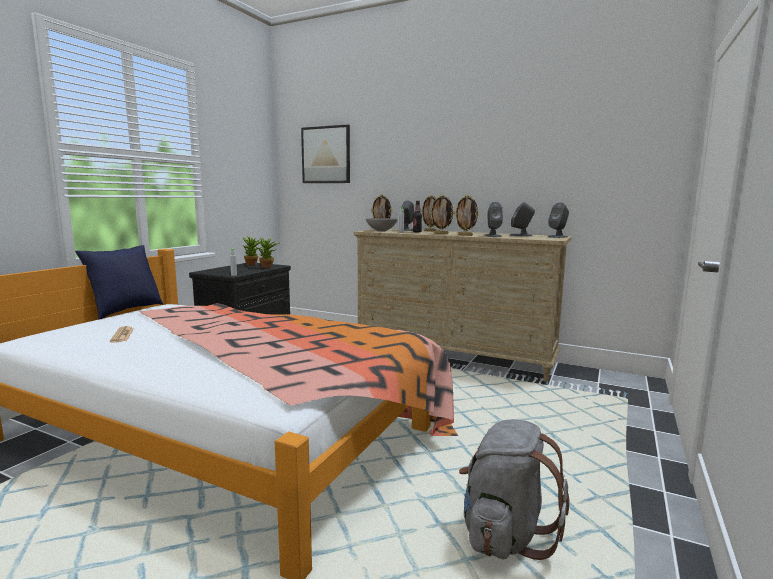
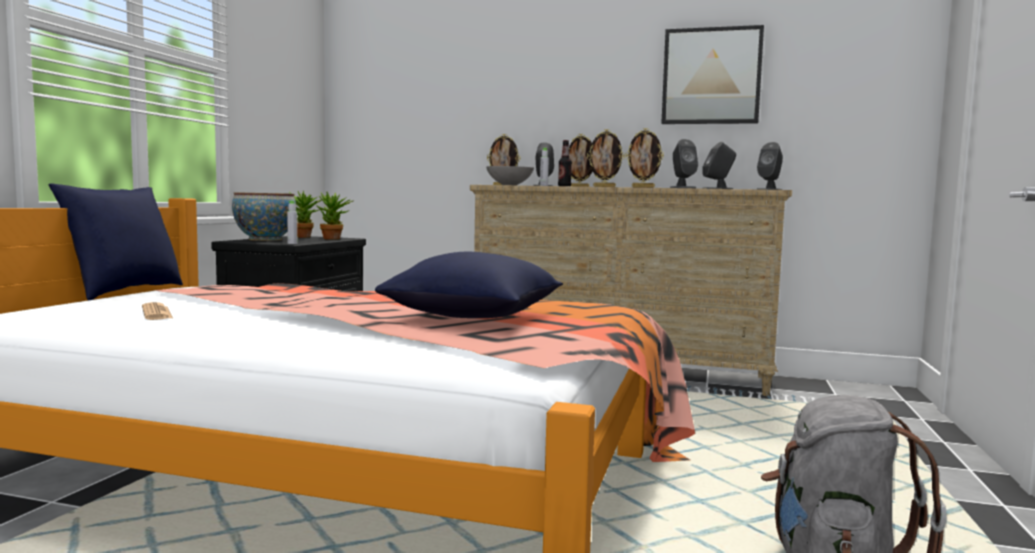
camera: 10 degrees left, 5 degrees down
(224, 269) = (265, 239): none -> bowl
(299, 347) = (475, 317): none -> blue pillow
(326, 155) = (410, 78): picture -> picture (711, 76)

